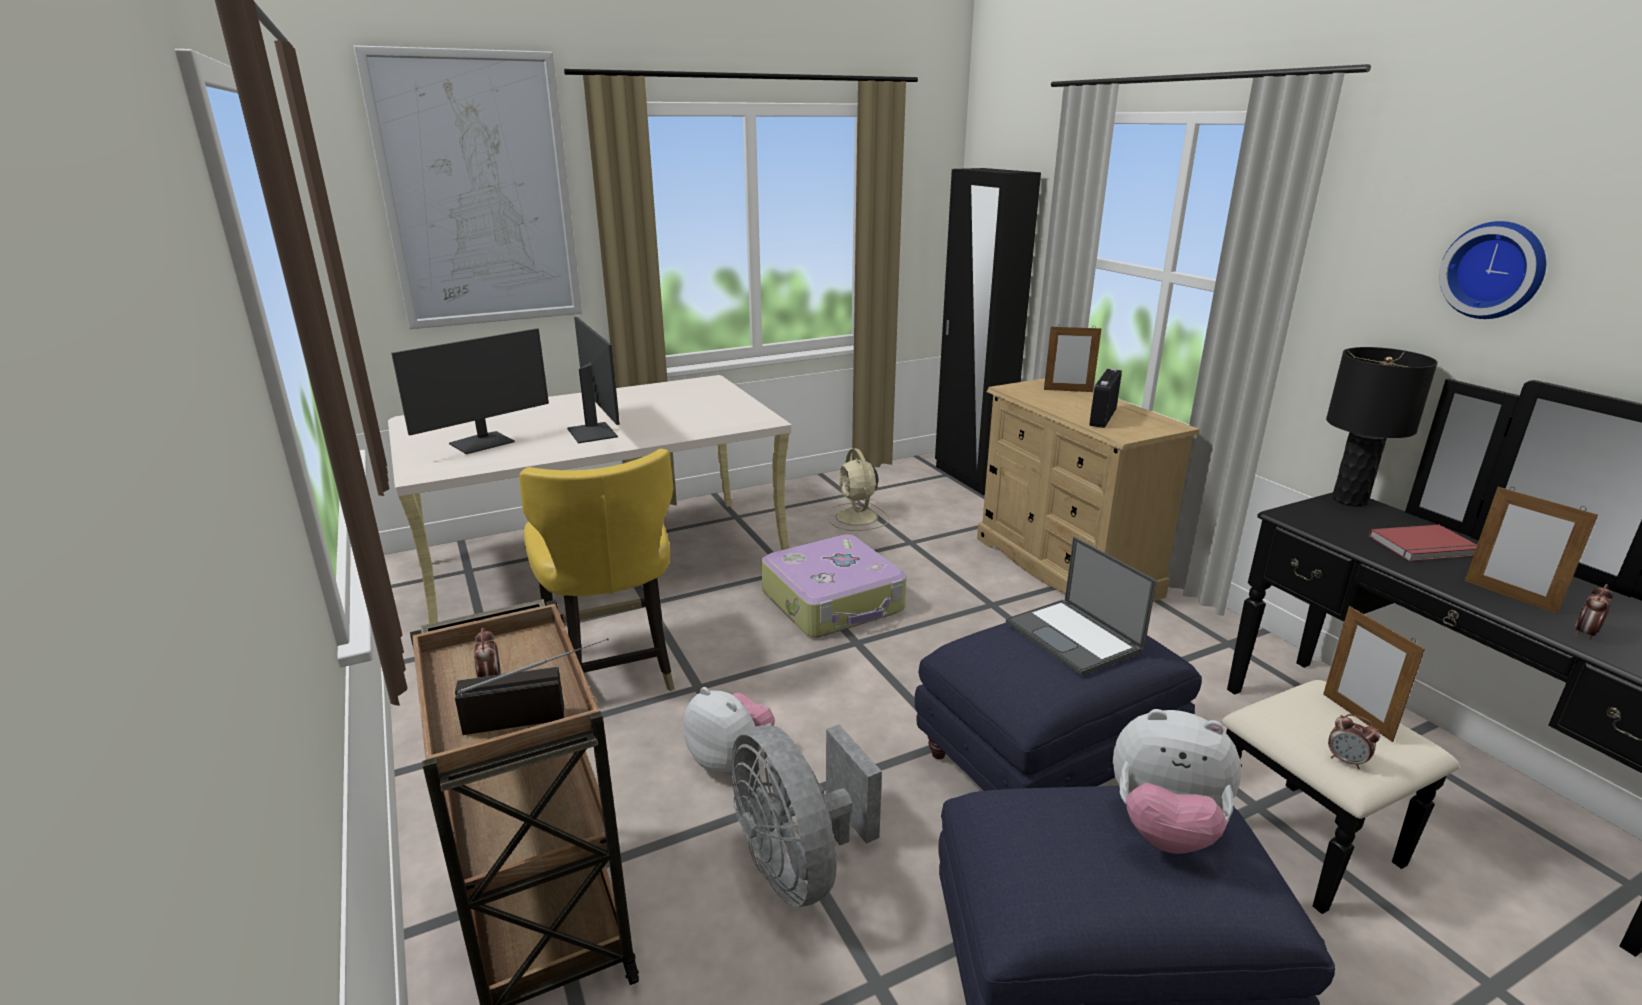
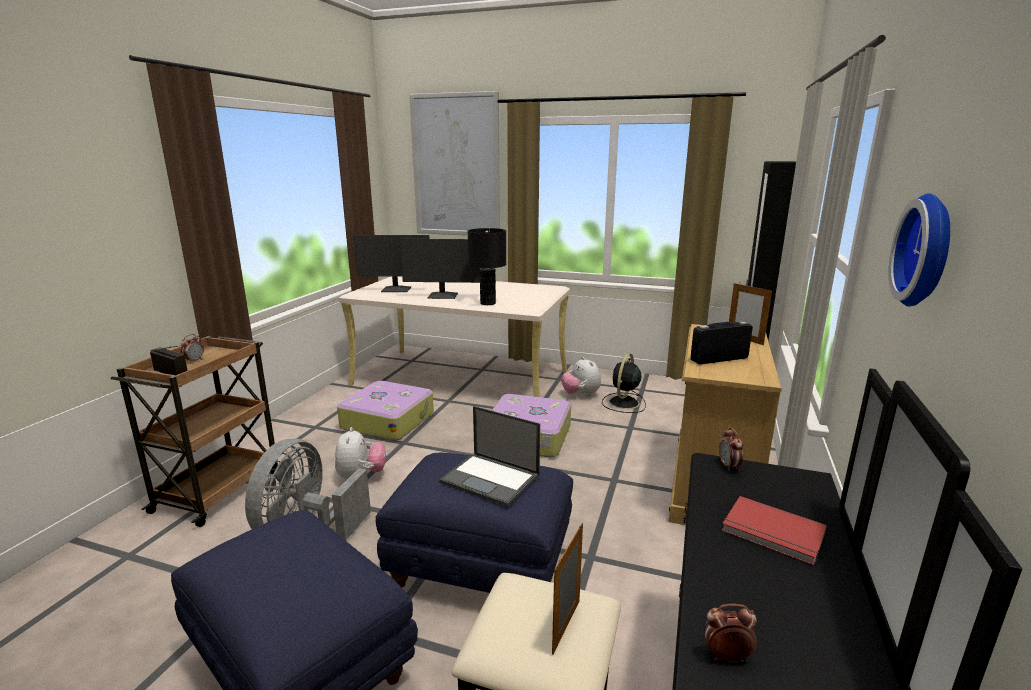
camera: 45 degrees right, 5 degrees down
(594, 432) = (443, 296): monitor -> monitor turned 75 degrees clockwise
(614, 670) = (388, 420): yellow chair -> suitcase
(857, 518) = (623, 403): beige fan -> black fan
(1074, 637) = (491, 479): laptop -> laptop turned 75 degrees counterclockwise
(1164, 827) = (314, 573): plush toy -> plush toy (581, 394)
(1346, 761) = (494, 636): alarm clock -> alarm clock (729, 466)
(1349, 500) = (806, 480): black table lamp -> black table lamp (488, 303)
(1509, 596) = (740, 596): picture frame -> none

